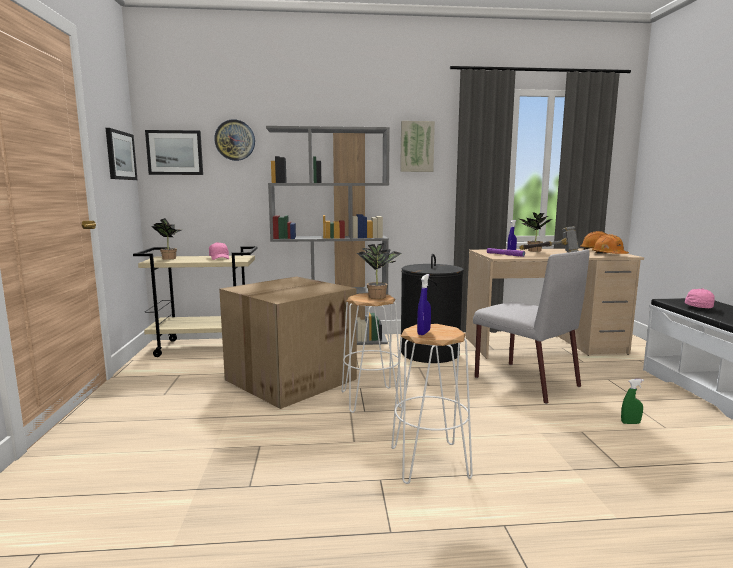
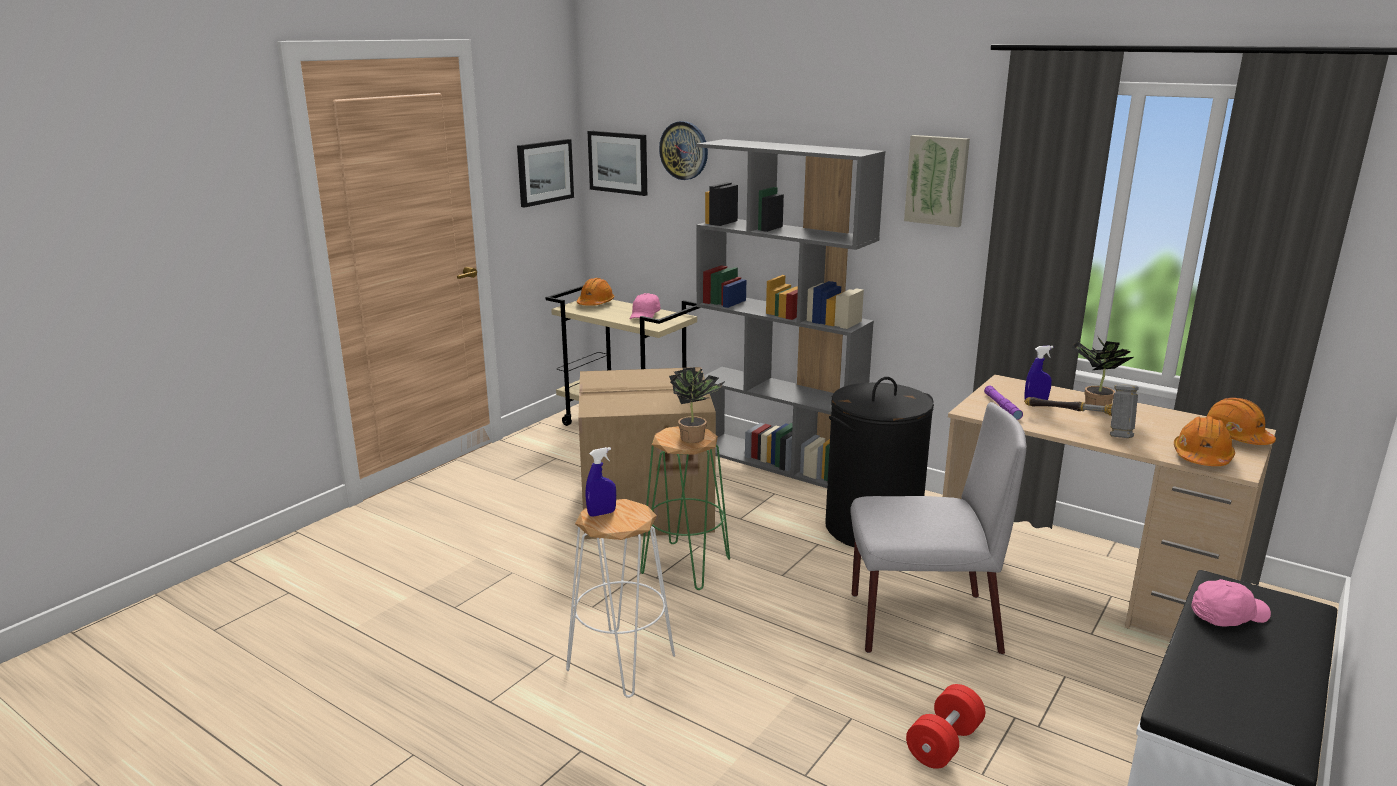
camera: 40 degrees right, 10 degrees up
(168, 258) = (595, 303): potted plant -> orange hard hat
(371, 399) = (686, 566): white stool -> green stool
(524, 381) = (921, 623): grey chair -> grey chair turned 90 degrees counterclockwise
(630, 423) = (944, 743): green spray bottle -> red dumbbell

